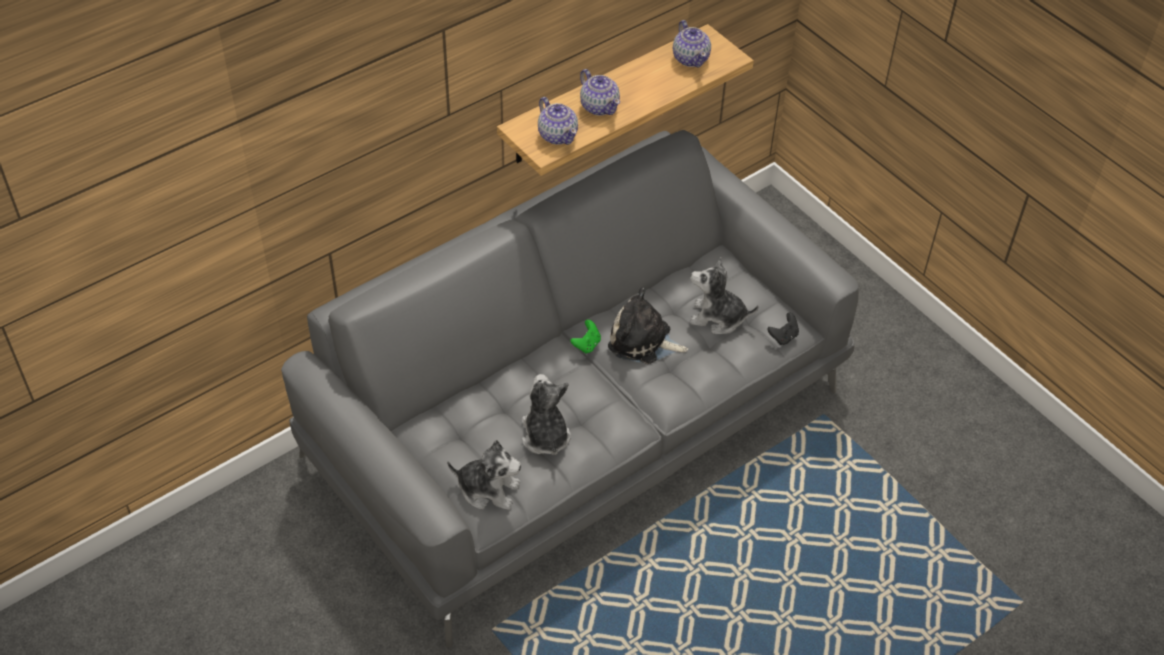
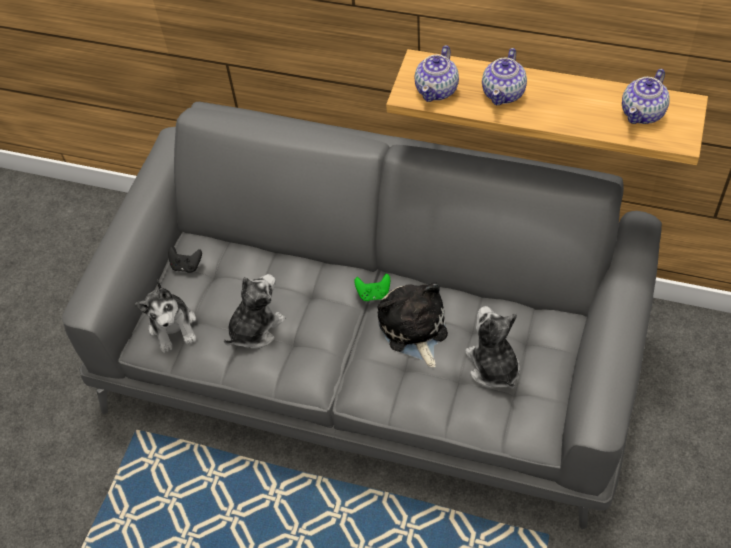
camera: 60 degrees right, 5 degrees up
(783, 336) = (520, 431): black game controller -> black game controller (186, 266)

